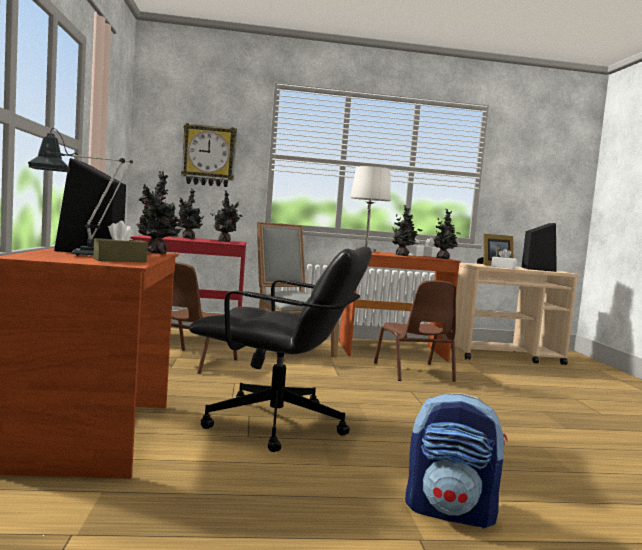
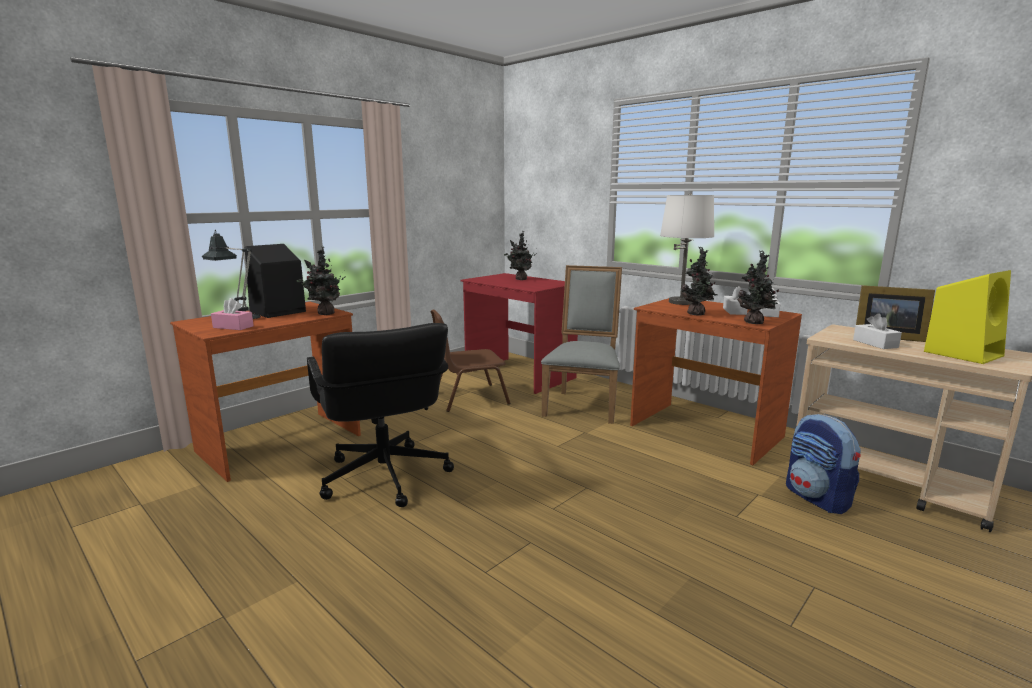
camera: 50 degrees right, 10 degrees up
(120, 260) = (233, 327): brown tissue box -> pink tissue box
(209, 156) = (559, 192): wall clock -> none
(224, 241) = (538, 285): potted plant -> none
(414, 372) = (656, 466): brown chair -> none
(451, 512) = (292, 613): backpack -> backpack (817, 498)
(537, 269) = (963, 353): black speaker -> yellow speaker

